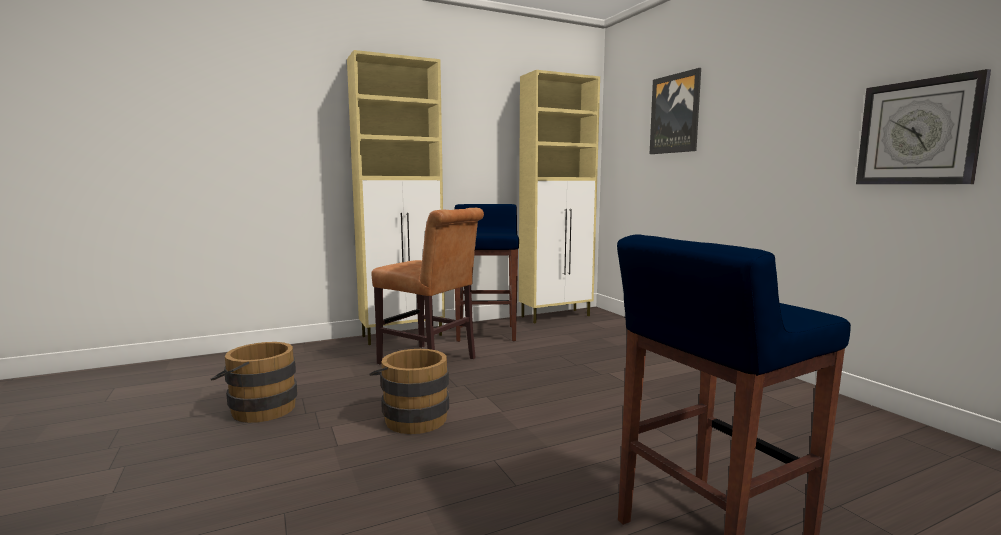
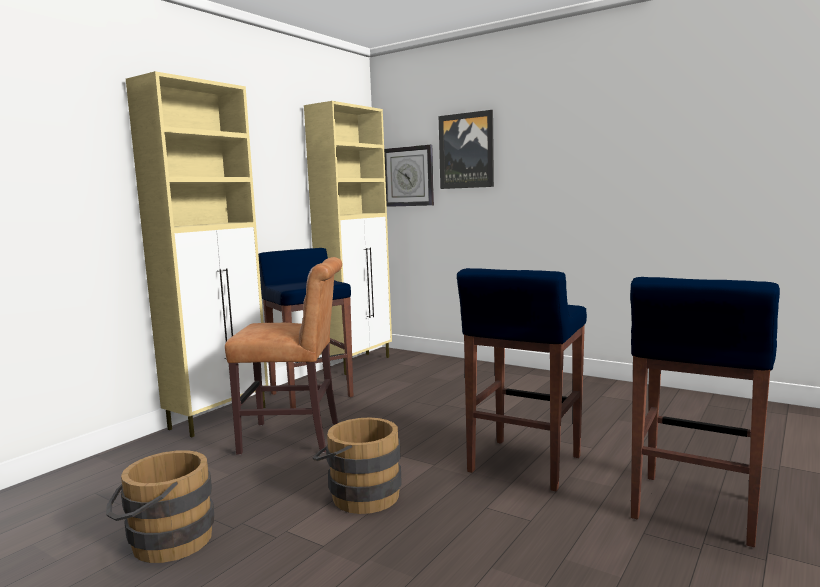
camera: 30 degrees left, 0 degrees up
(580, 435) = (523, 465): none -> blue stool
(918, 132) = (689, 177): wall clock -> wall clock (408, 176)

